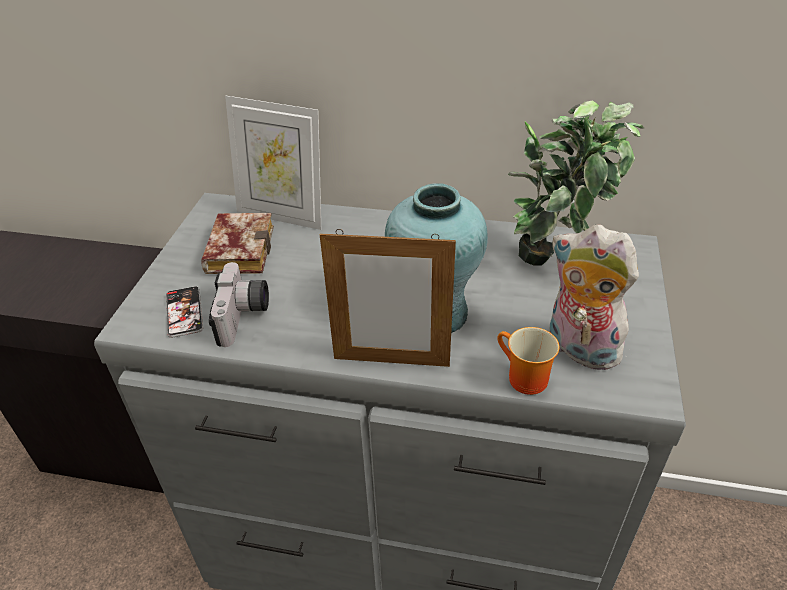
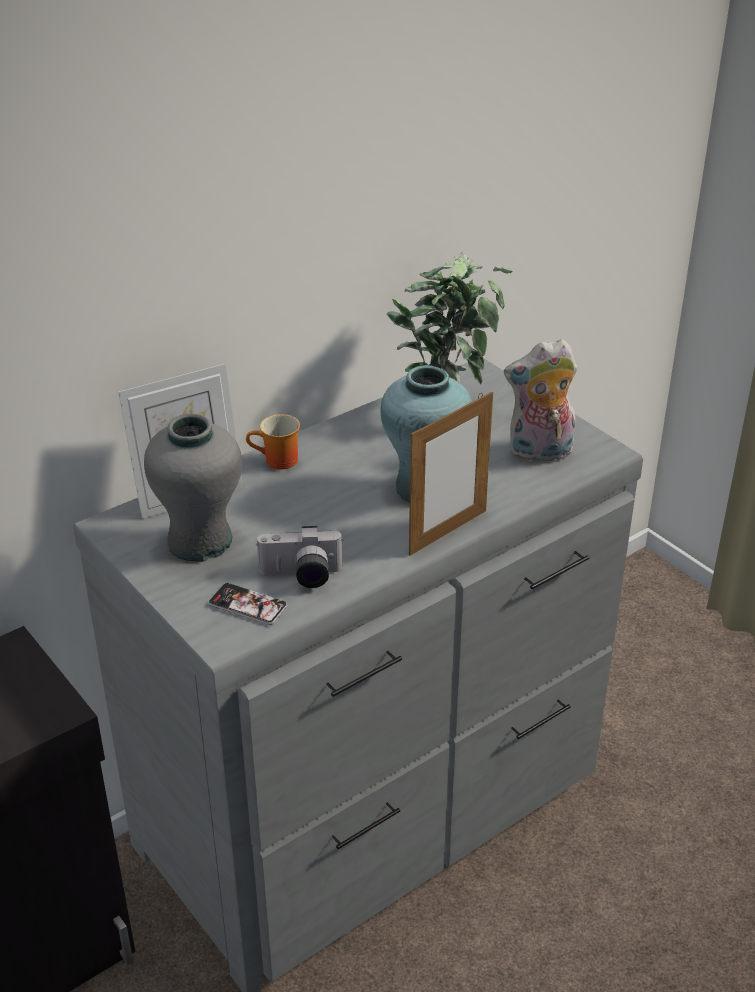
camera: 50 degrees left, 5 degrees down
(238, 248) = (200, 540): book -> grey vase
(244, 317) = (301, 576): camera -> camera turned 135 degrees clockwise
(522, 379) = (535, 489): mug -> mug (277, 462)

